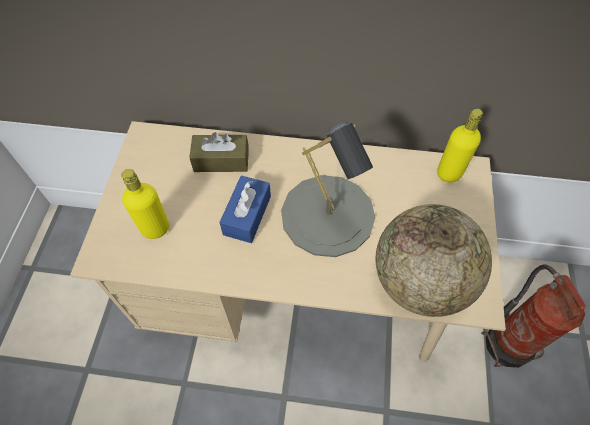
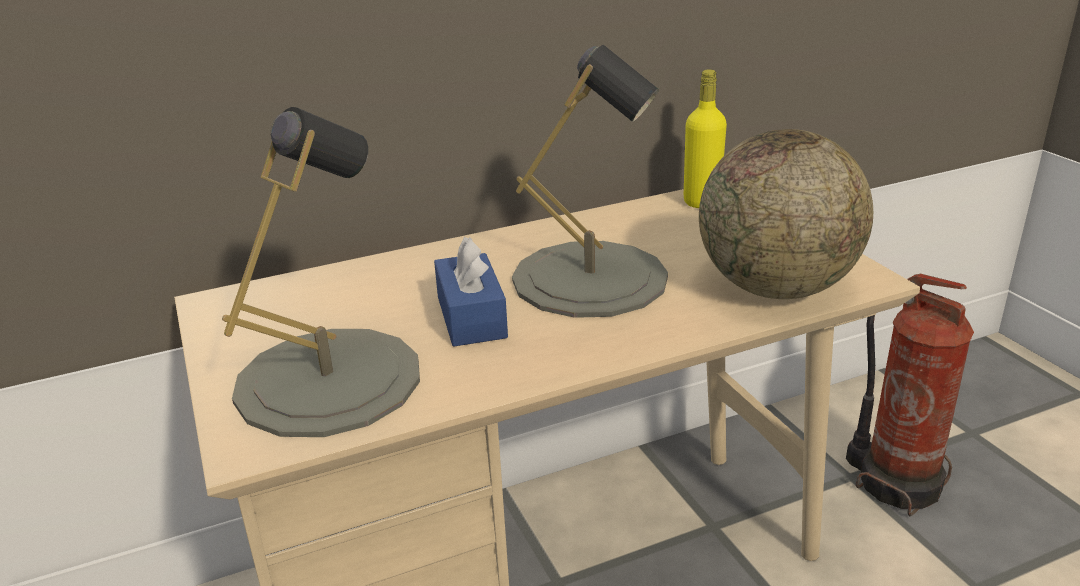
camera: 30 degrees left, 30 degrees down
(155, 228) = (328, 380): yellow bottle -> grey table lamp
(221, 160) = (374, 284): brown tissue box -> none

